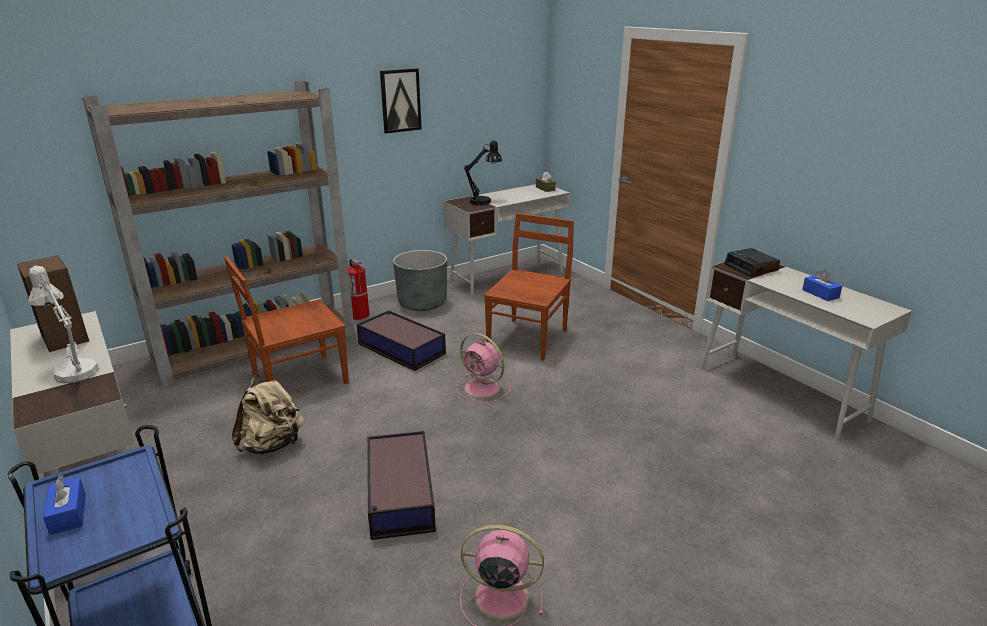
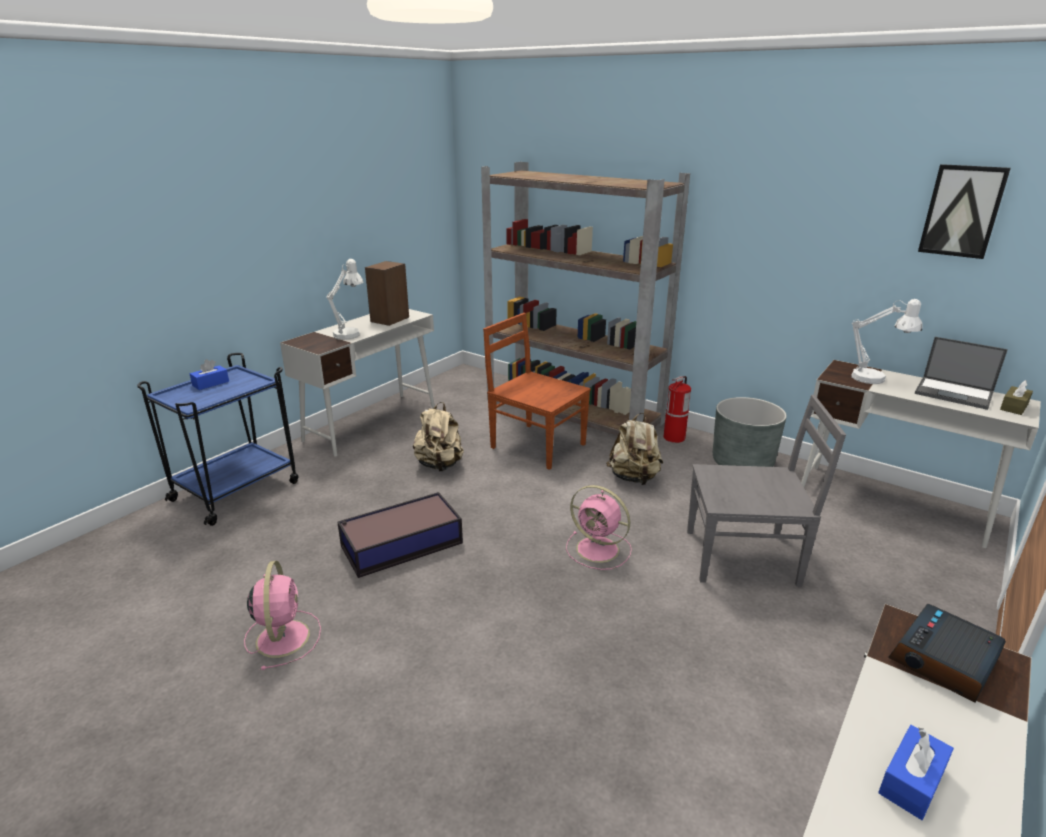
camera: 70 degrees right, 0 degrees up
(400, 100) = (807, 215): picture -> picture (962, 211)
(401, 348) = (634, 478): storage box -> beige backpack
(483, 388) = (599, 550): pink fan -> pink fan turned 75 degrees counterclockwise
(484, 201) = (875, 379): black table lamp -> white table lamp
(519, 193) = (955, 393): none -> laptop
(528, 338) = (744, 558): brown chair -> grey chair

